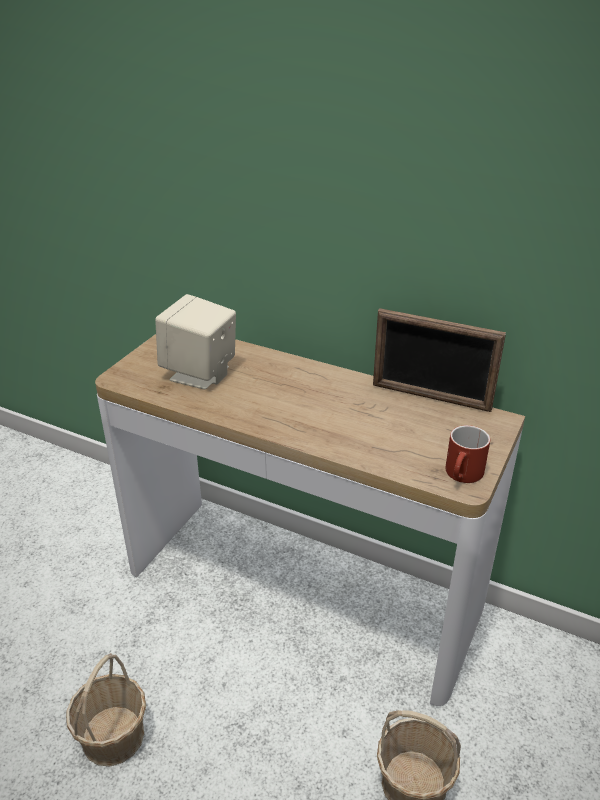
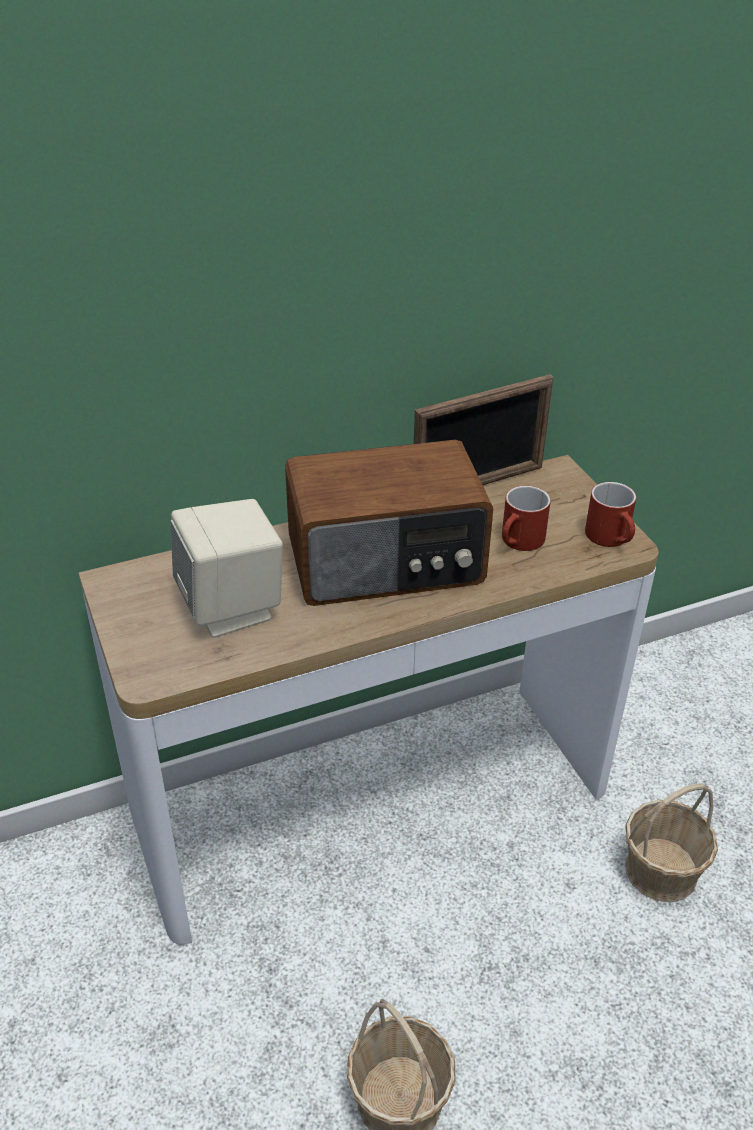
camera: 50 degrees left, 5 degrees up
(305, 402) = (387, 563): none -> radio
(397, 440) = (520, 543): none -> red mug

